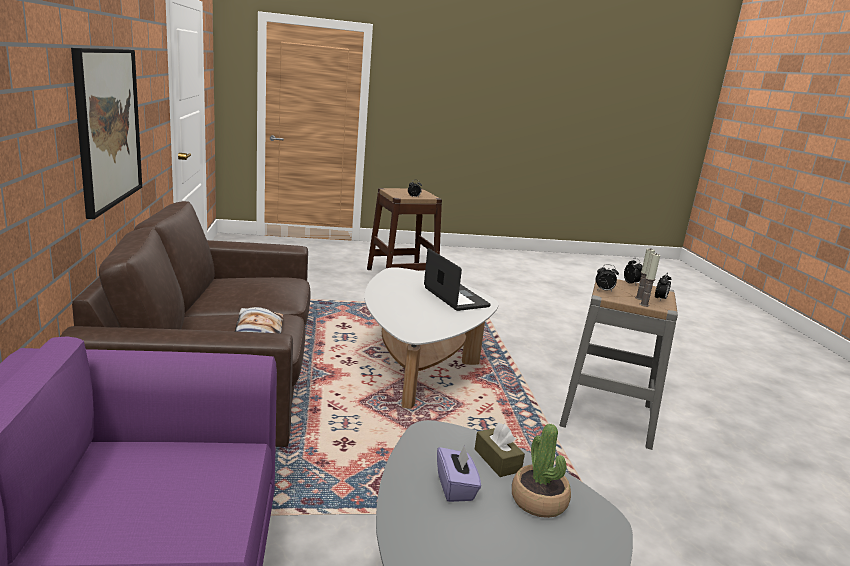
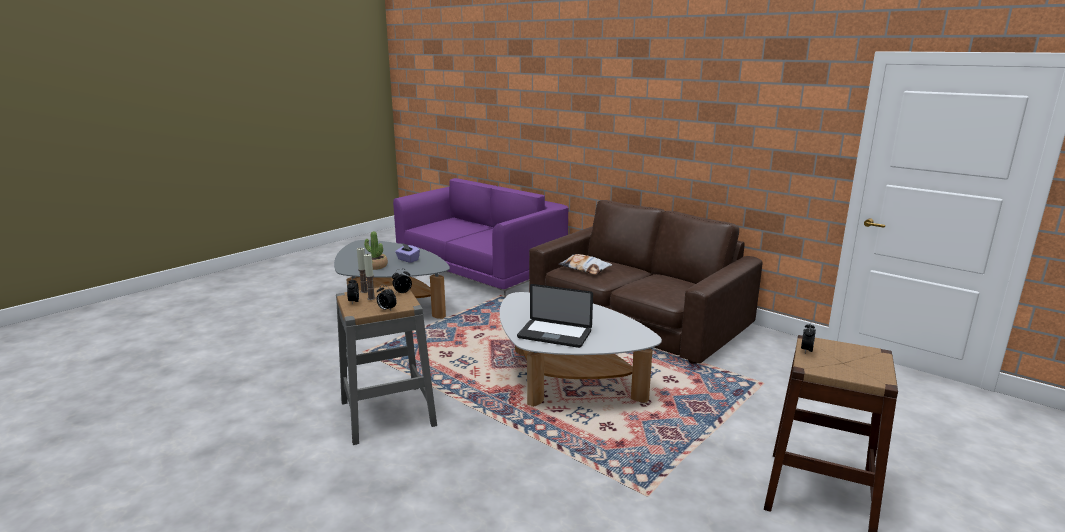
camera: 140 degrees right, 0 degrees up
(108, 128) = (686, 149): picture -> none
(497, 460) = (402, 269): brown tissue box -> none

